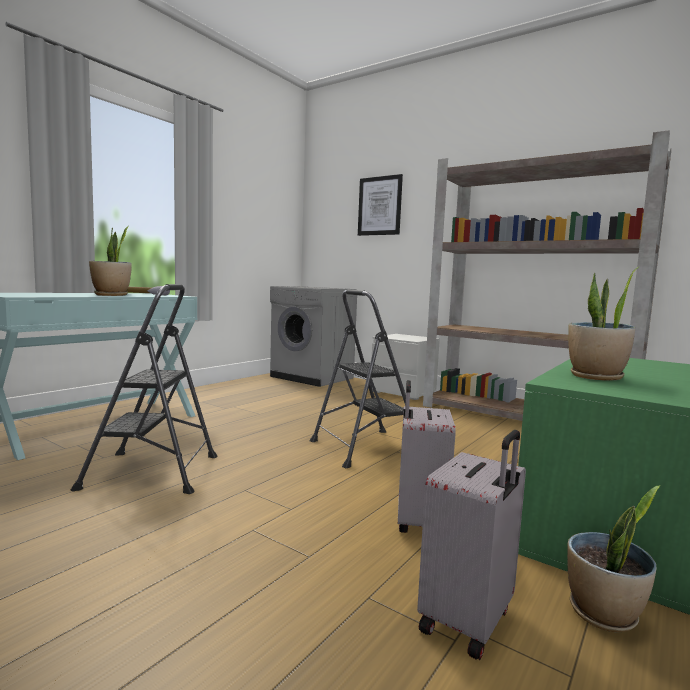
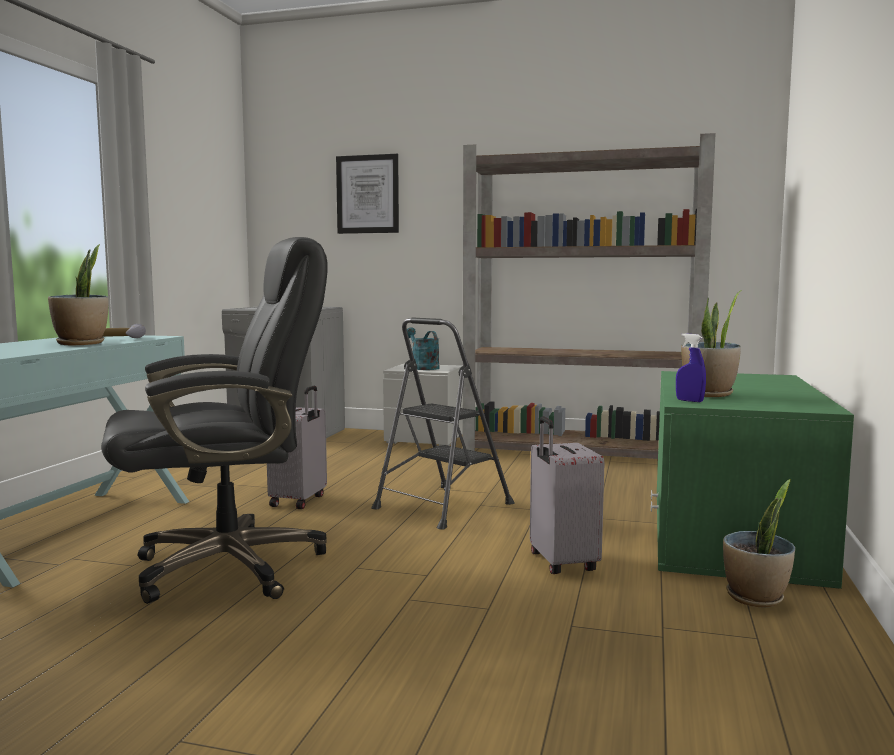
camera: 20 degrees left, 0 degrees up
(155, 471) = (224, 568): black step ladder -> black office chair
(405, 337) = (422, 367): none -> turquoise watering can
(468, 621) = (663, 623): grey suitcase -> grey suitcase (299, 501)
(563, 380) = (689, 401): none -> blue spray bottle

